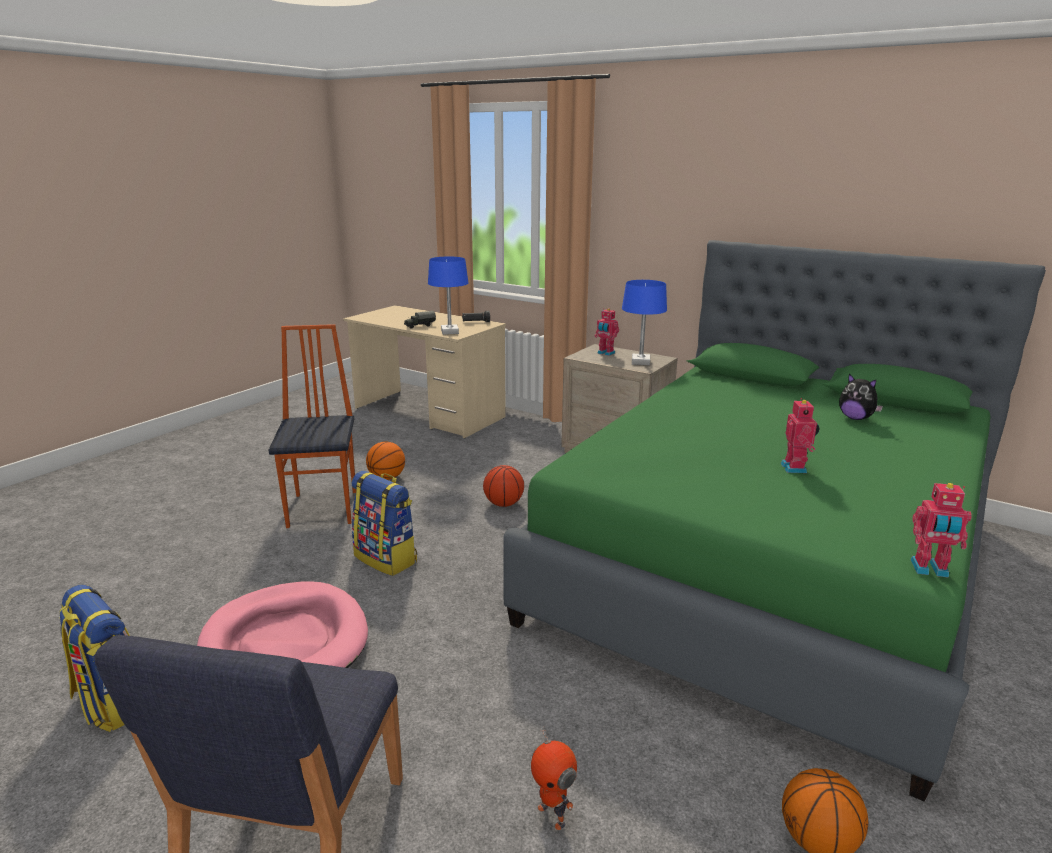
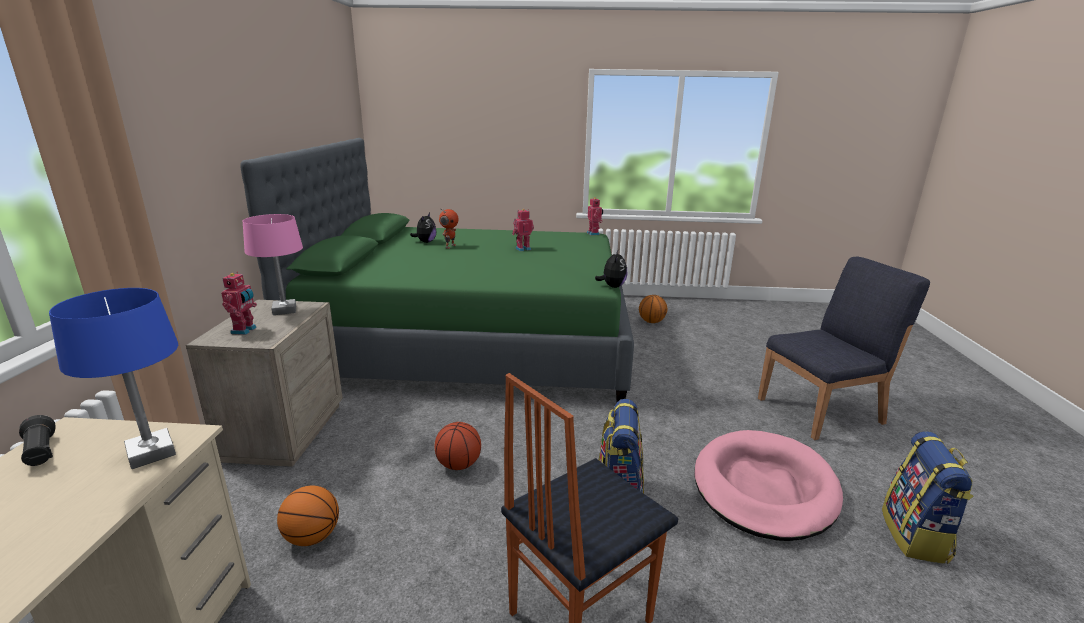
camera: 120 degrees left, 0 degrees up
(387, 478) = (447, 602): basketball -> basketball (312, 537)
(419, 326) = (64, 521): toy truck -> none
(553, 815) = (714, 362): toy robot -> toy robot (450, 246)
(562, 480) = (612, 286): none -> plush toy
(641, 362) = (284, 310): blue table lamp -> pink table lamp

